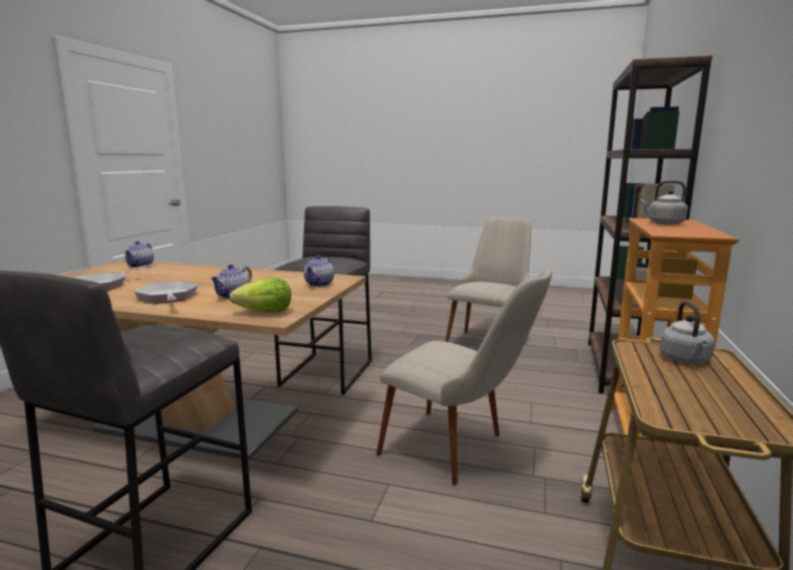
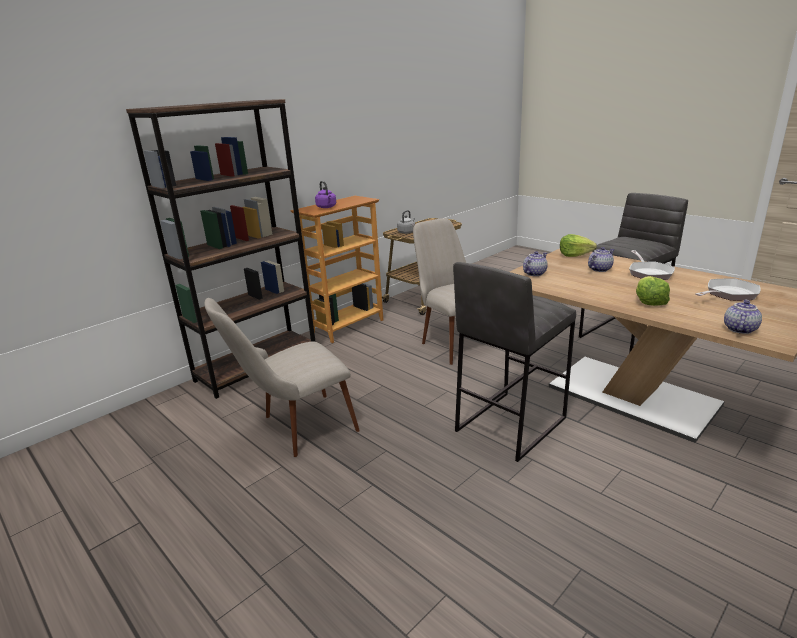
camera: 150 degrees left, 10 degrees up
(198, 274) = (649, 301): none -> lettuce
(663, 223) = (327, 207): grey kettle -> purple kettle

